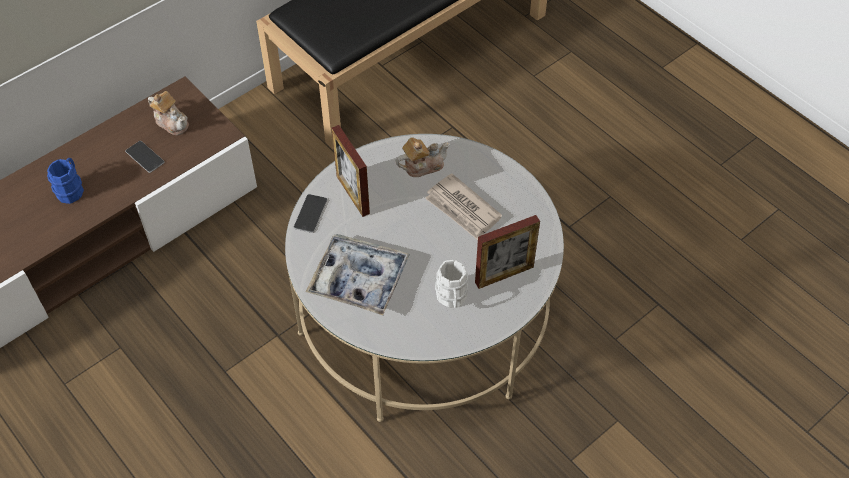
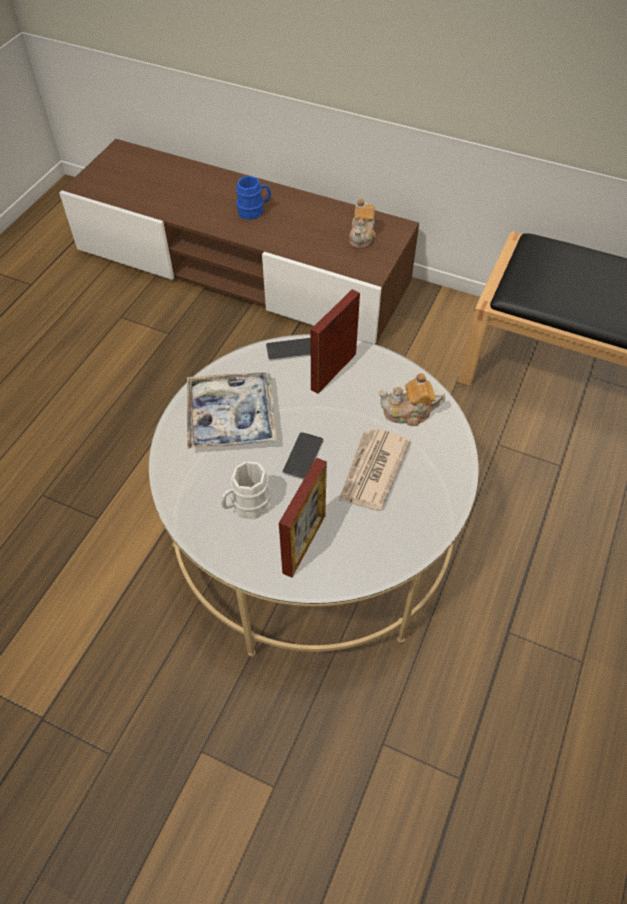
camera: 65 degrees right, 0 degrees up
(145, 157) = (314, 236): phone -> phone (303, 456)
(422, 165) = (408, 413): teapot -> teapot turned 135 degrees clockwise
(504, 275) = (304, 544): picture frame -> picture frame turned 105 degrees counterclockwise

